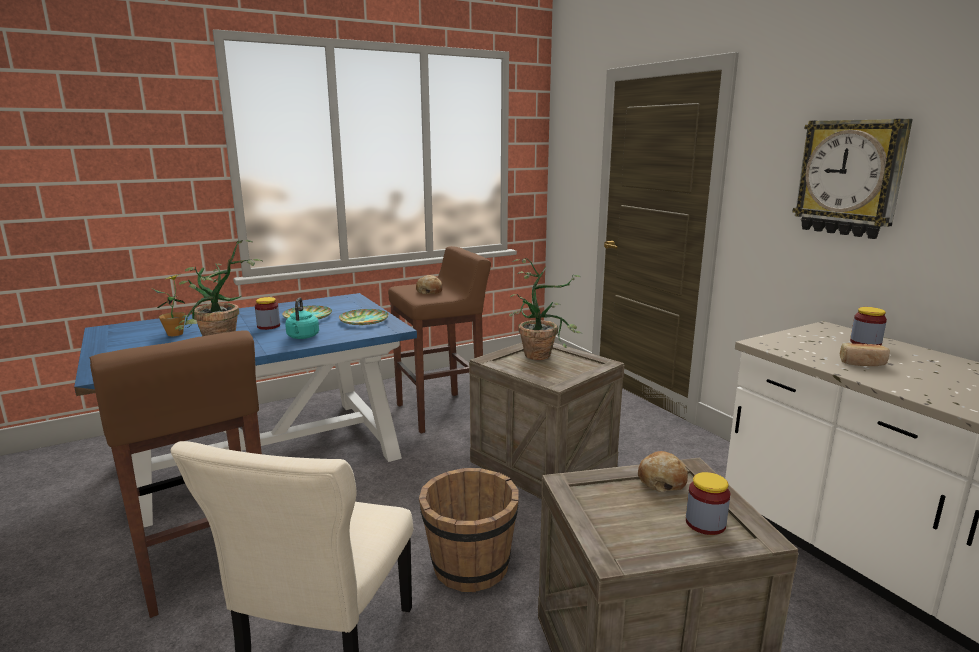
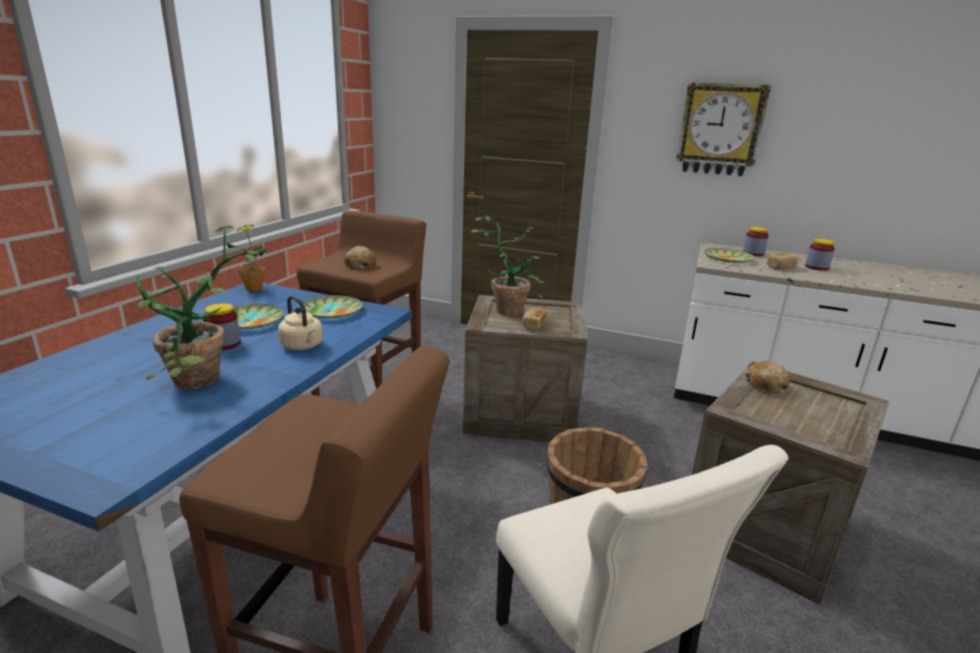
camera: 40 degrees left, 5 degrees up
(175, 334) = (94, 388): potted plant -> potted plant (254, 288)
(302, 337) = (303, 346): turquoise kettle -> beige kettle
(533, 369) = (533, 324): none -> bread
(705, 523) = (831, 404): jar -> jar (816, 267)
(804, 342) = (728, 259): none -> plate

